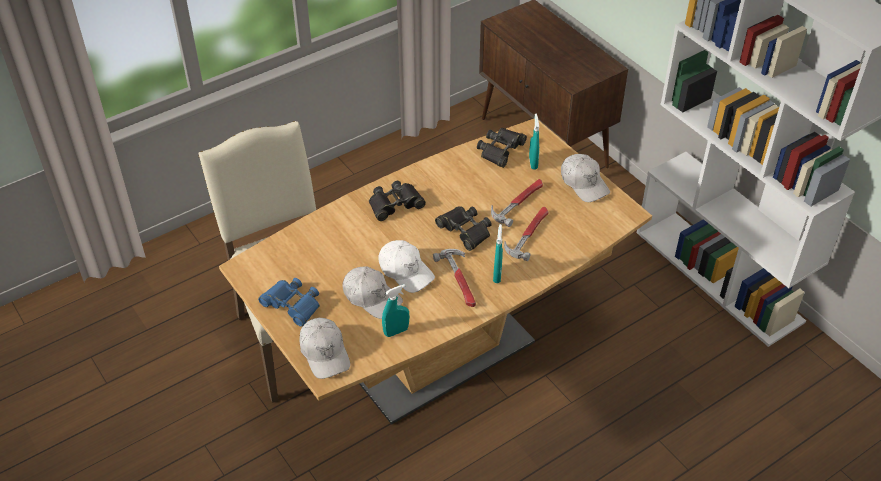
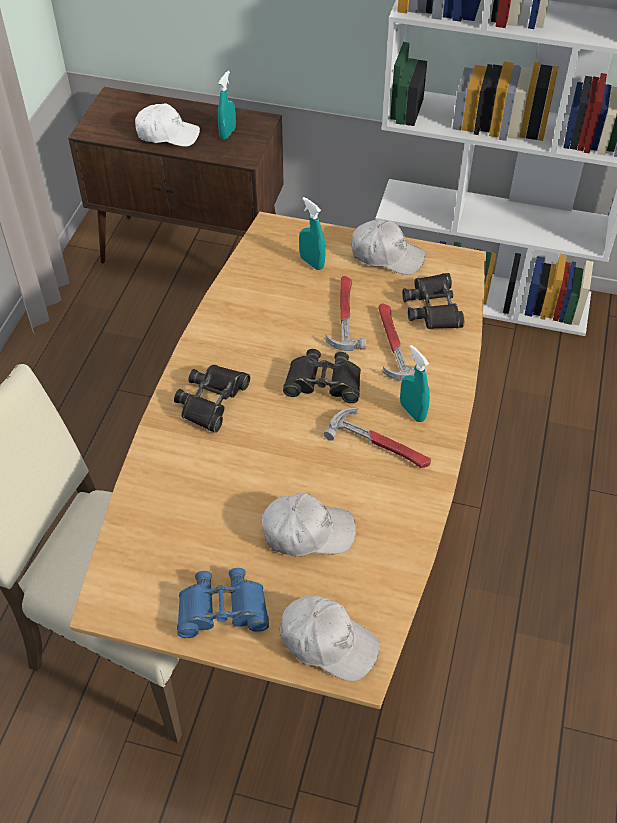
camera: 40 degrees left, 5 degrees up
(396, 331) = (379, 554): turquoise spray bottle -> turquoise spray bottle (227, 133)
(405, 271) = (311, 473): white cap -> white cap (167, 134)
(500, 150) = (262, 268): black binoculars -> black binoculars (433, 307)

